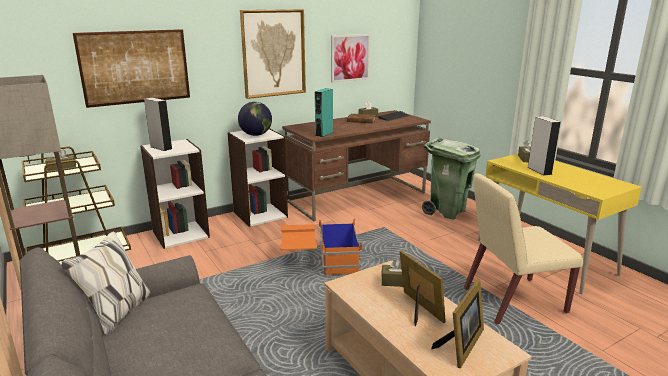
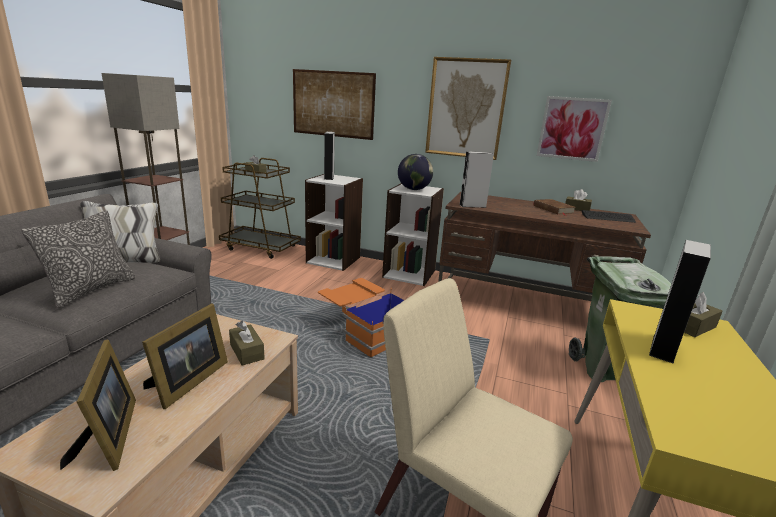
camera: 50 degrees right, 0 degrees up
(190, 335) = (91, 289): none -> pillow
(324, 134) = (472, 206): turquoise speaker -> grey speaker
(461, 345) = (110, 437): picture frame -> picture frame turned 105 degrees counterclockwise

